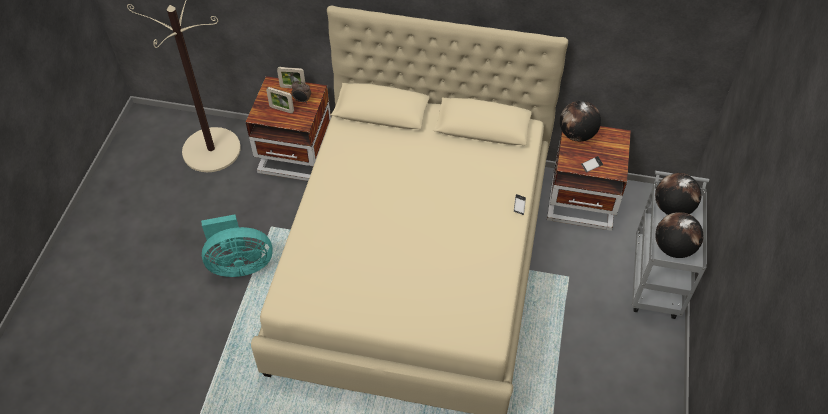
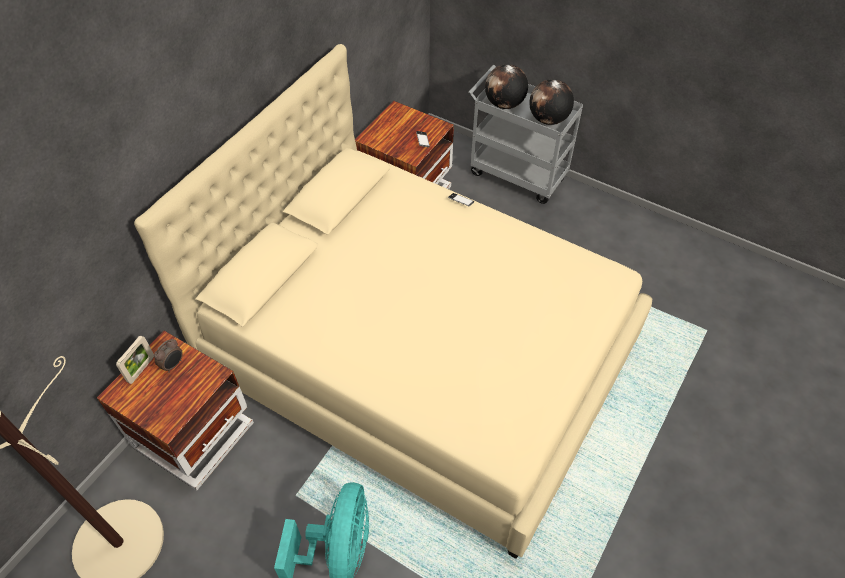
camera: 70 degrees left, 0 degrees up
(281, 109) = (173, 392): picture frame -> none
(576, 135) = (378, 137): globe -> none

